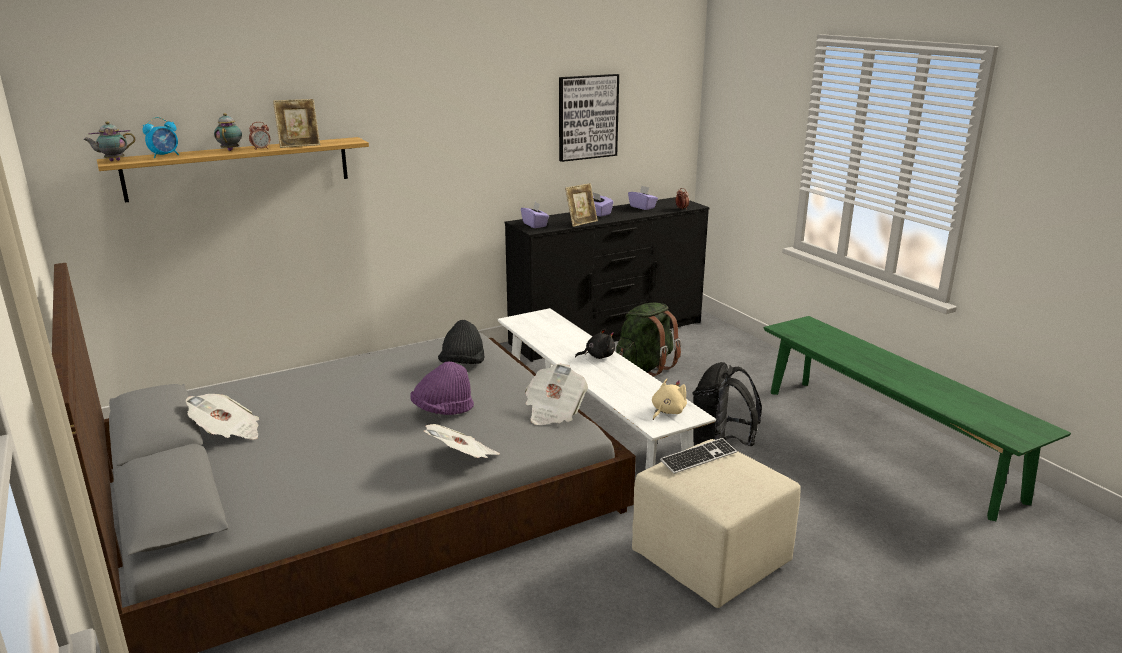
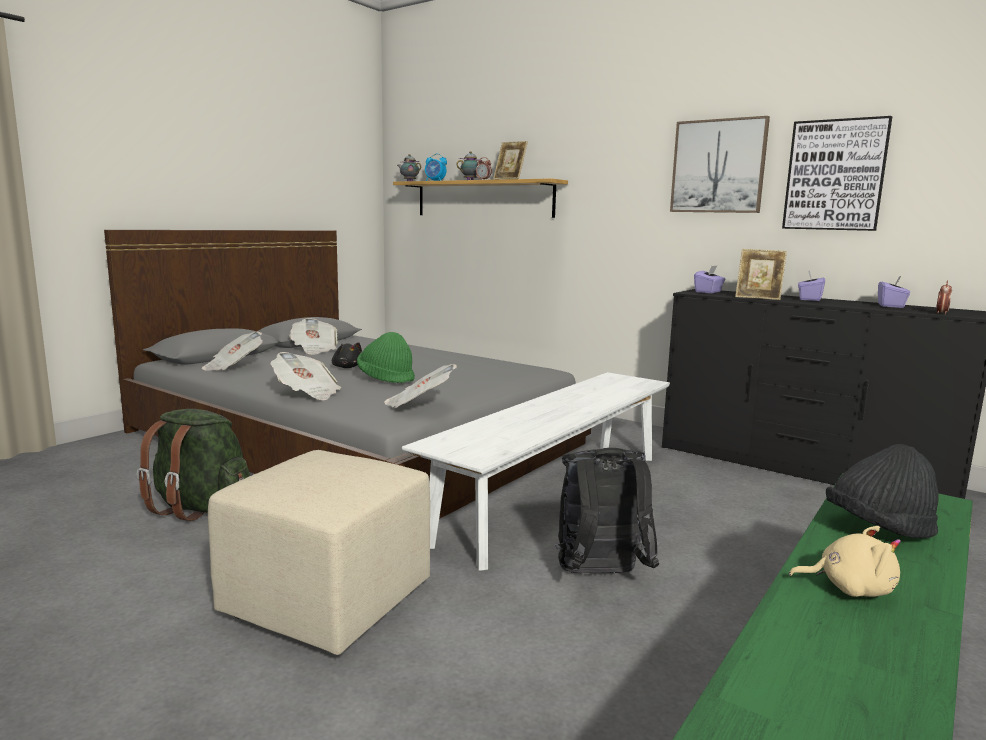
camera: 65 degrees right, 10 degrees down
(274, 495) = (233, 367): none -> newspaper
(442, 410) = (386, 378): purple hat -> green hat
(462, 365) = (484, 374): black hat -> black hat (878, 529)
(506, 114) = (718, 166): none -> picture
(597, 356) = (577, 408): black plush toy -> black plush toy (347, 367)
(645, 367) = (752, 500): green backpack -> green backpack (200, 507)
(667, 411) = (473, 446): beige plush toy -> beige plush toy (849, 588)
(698, 457) = (356, 463): keyboard -> none

